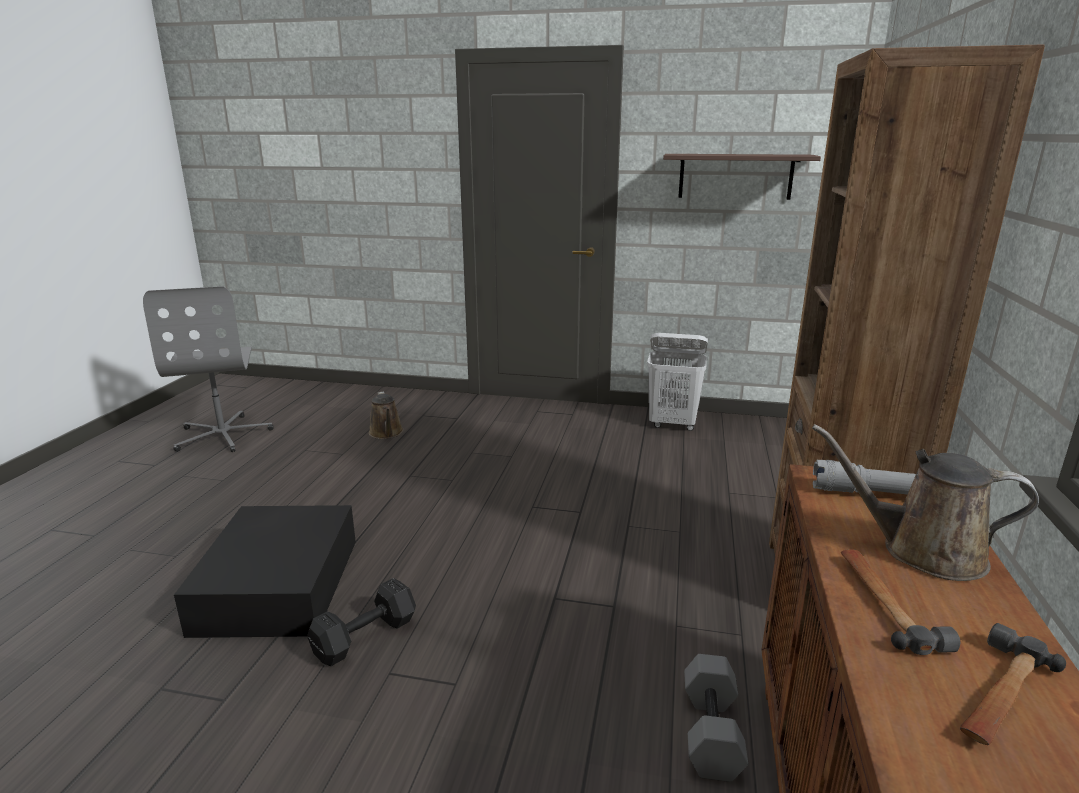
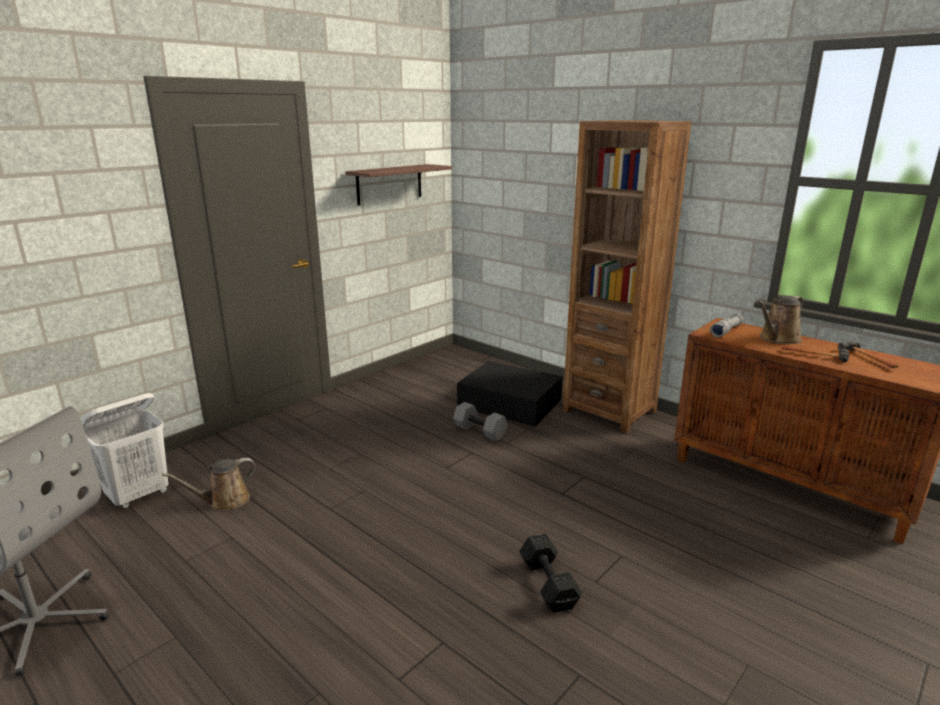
camera: 60 degrees left, 0 degrees up
(280, 583) = (439, 619): black storage box -> black storage box (508, 402)
(386, 433) = (224, 501): brown watering can -> brown watering can turned 135 degrees clockwise
(672, 424) = (396, 382): white laundry basket -> white laundry basket (139, 495)
(713, 733) = (699, 485): grey dumbbell -> grey dumbbell (480, 431)

